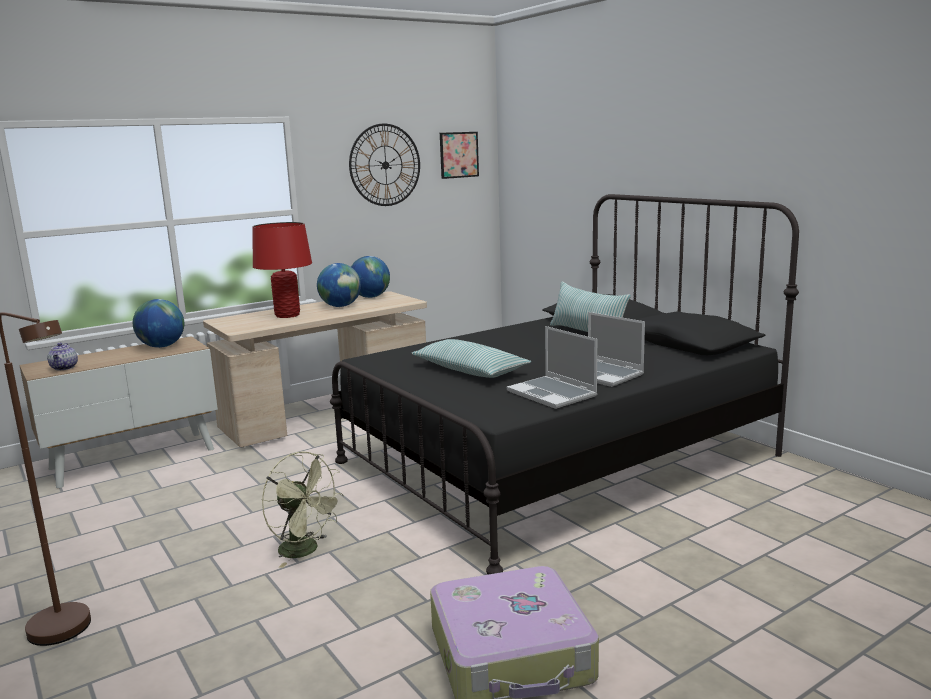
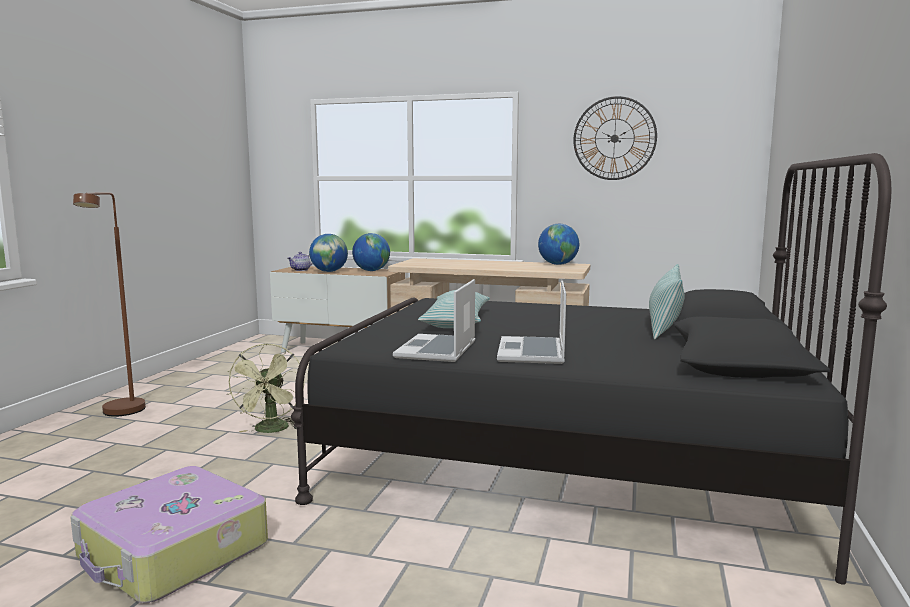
camera: 50 degrees right, 5 degrees down
(287, 315) = (461, 263): red table lamp -> none
(340, 306) = (513, 265): globe -> globe (329, 271)
(459, 155) = (711, 130): picture -> none

